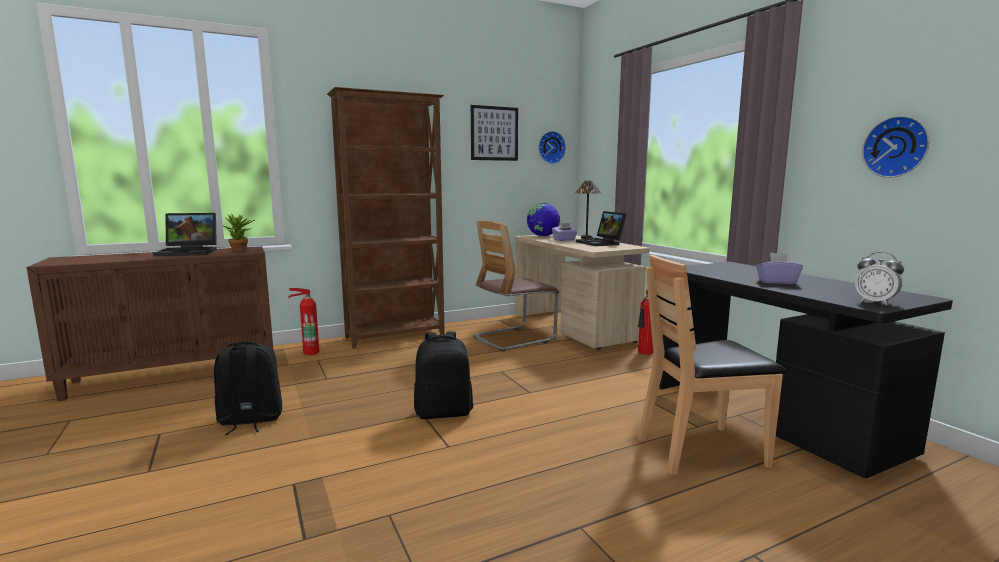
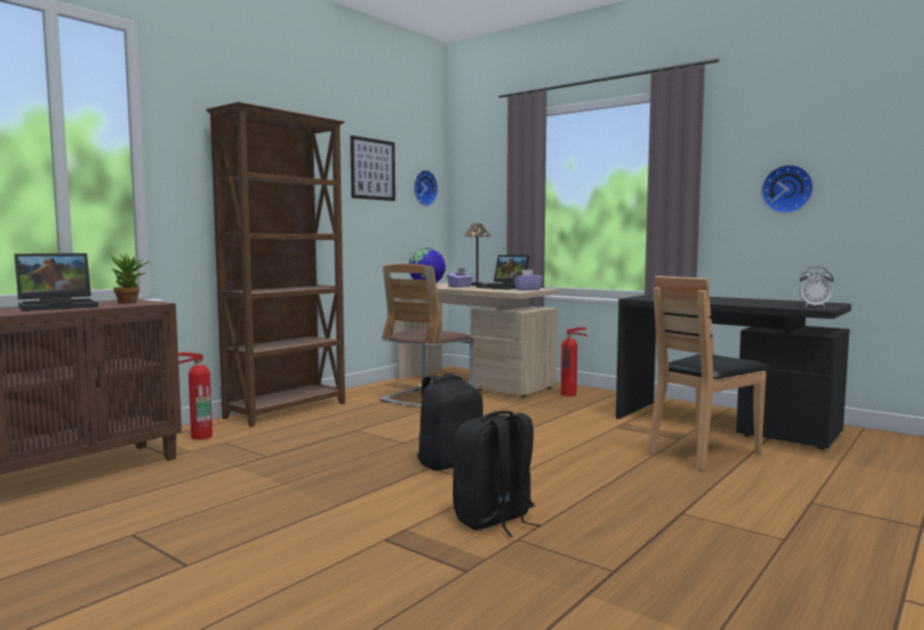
camera: 25 degrees left, 5 degrees down
(250, 420) = (236, 504): black backpack -> black backpack (494, 520)
(776, 282) = (724, 301): purple tissue box -> purple tissue box (527, 289)

